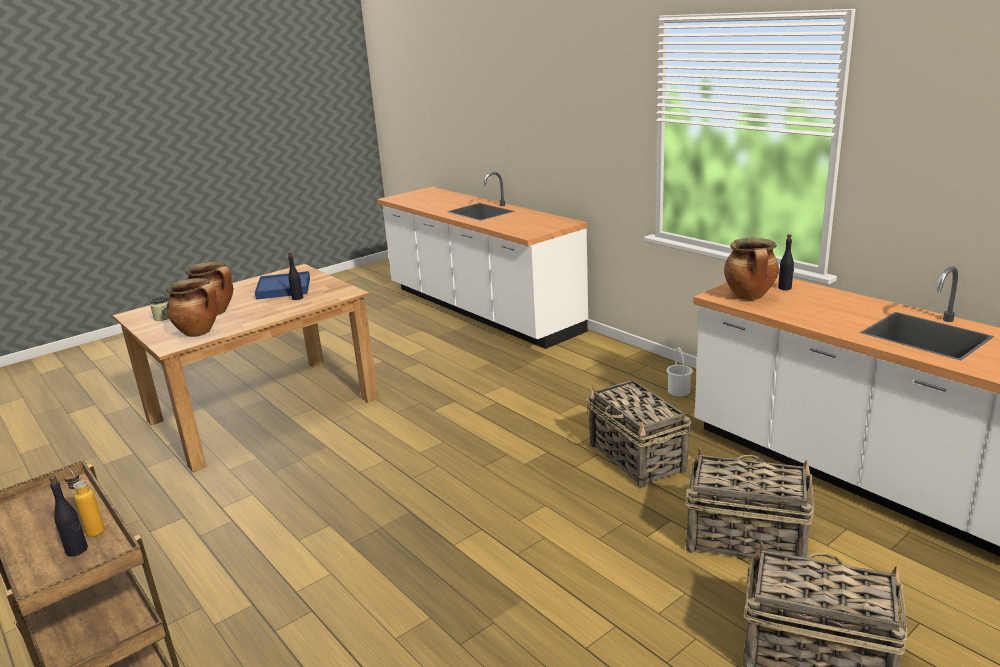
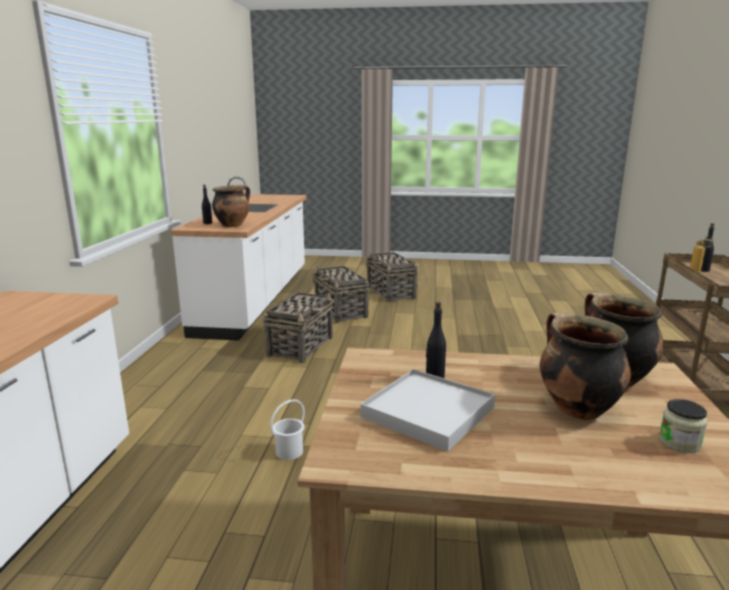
camera: 135 degrees left, 5 degrees down
(283, 288) = (428, 412): blue tray -> white tray
(679, 391) = (182, 360): white bucket -> white bucket (289, 452)

